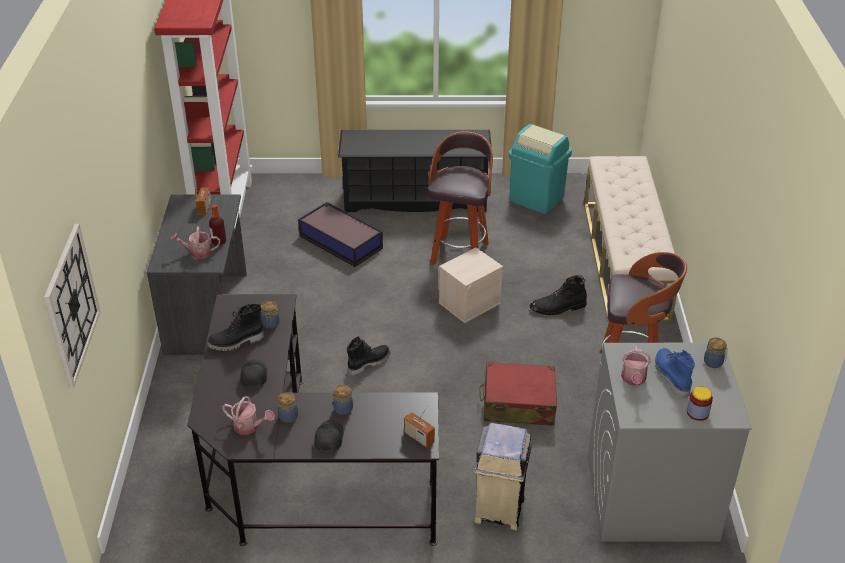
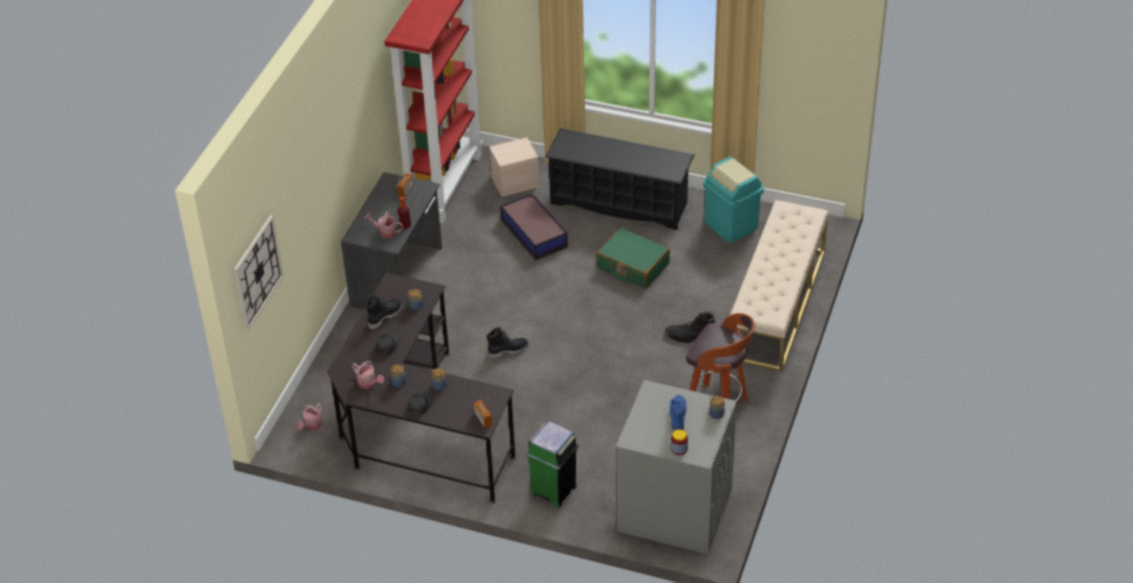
camera: 20 degrees right, 5 degrees up
(236, 342) = (384, 316): black boot -> black boot turned 135 degrees clockwise
(460, 253) = (632, 266): stool -> green suitcase
(469, 302) = (617, 315): beige storage box -> beige storage box (515, 181)
(500, 509) = (554, 490): beige trash can -> green trash can
(518, 404) = (611, 412): red suitcase -> none
(633, 380) = (648, 413): watering can -> watering can (311, 426)

